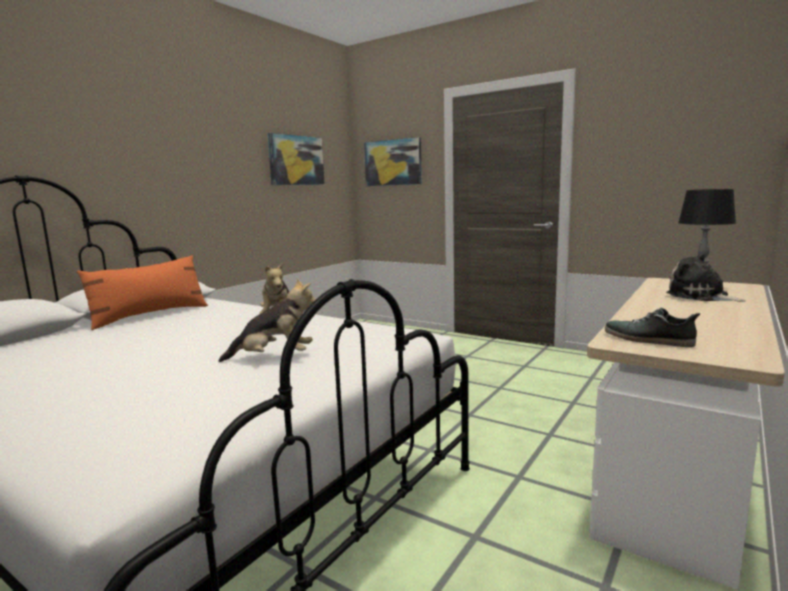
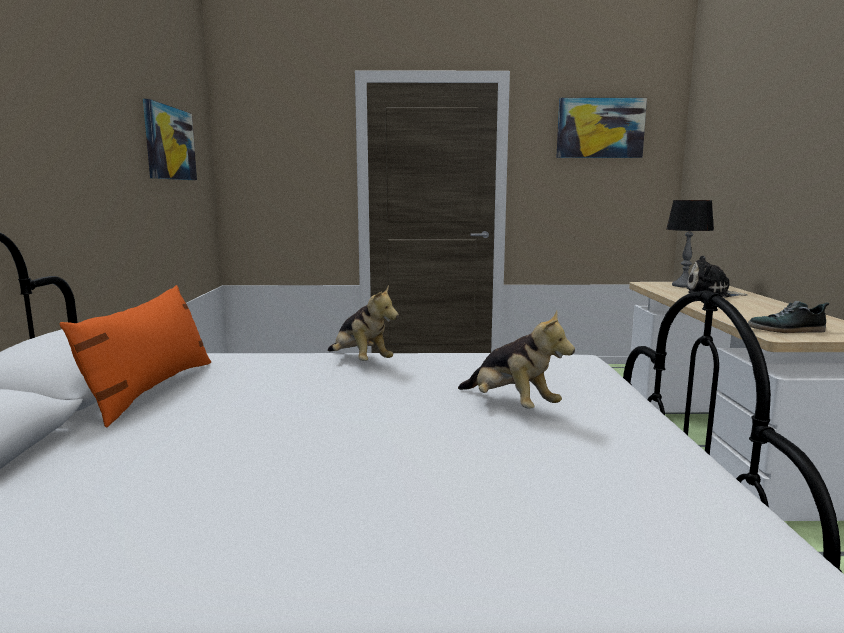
camera: 35 degrees left, 0 degrees up
(274, 357) = (510, 406): plush toy -> plush toy turned 90 degrees clockwise
(393, 162) = (280, 156): picture -> picture (600, 128)

